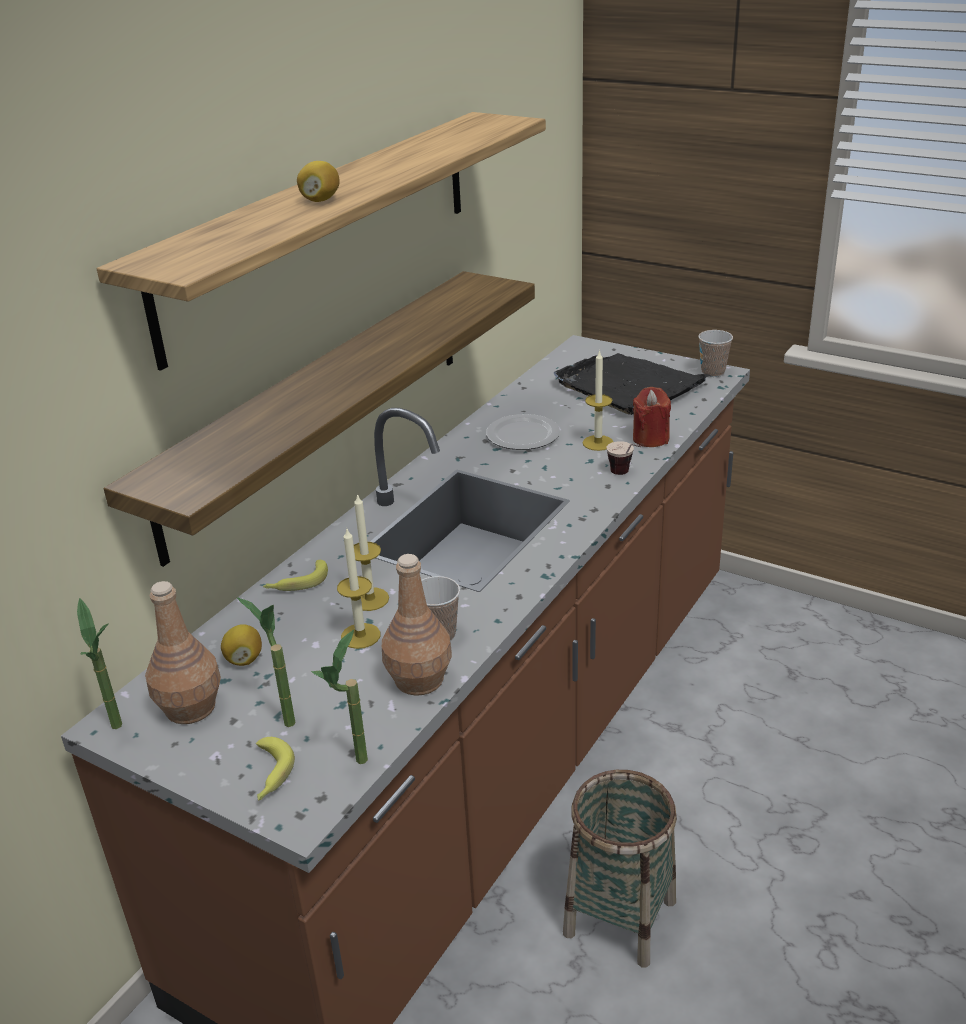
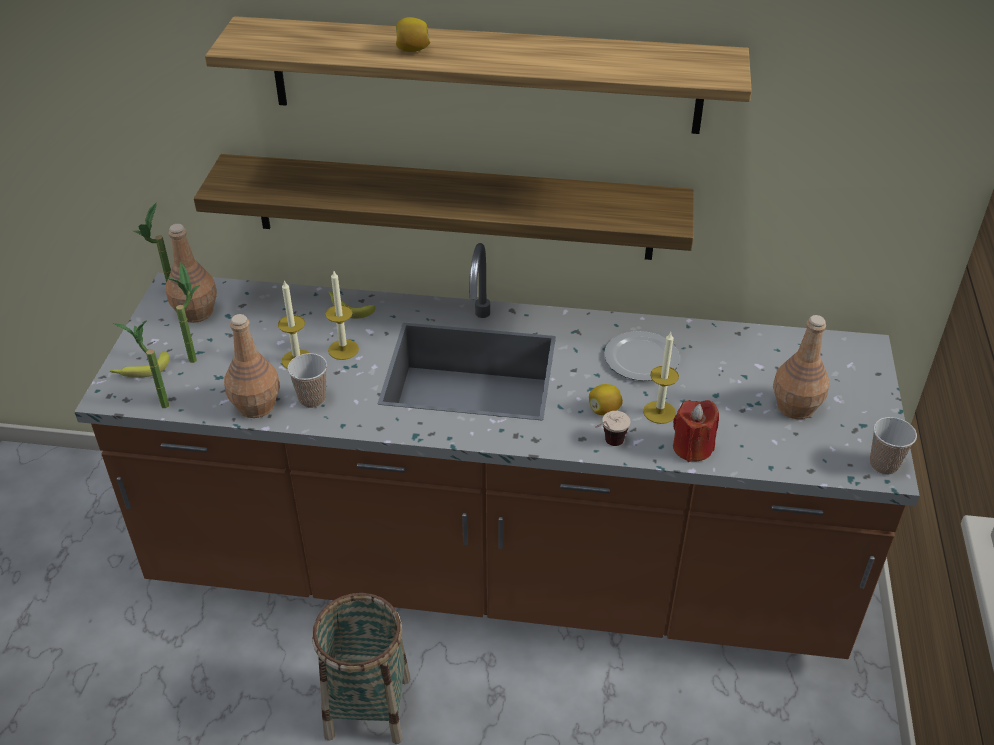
camera: 65 degrees right, 10 degrees up
(244, 659) = (252, 315): lemon -> lemon (604, 410)
(629, 387) = (795, 406): black tray -> brown bottle

